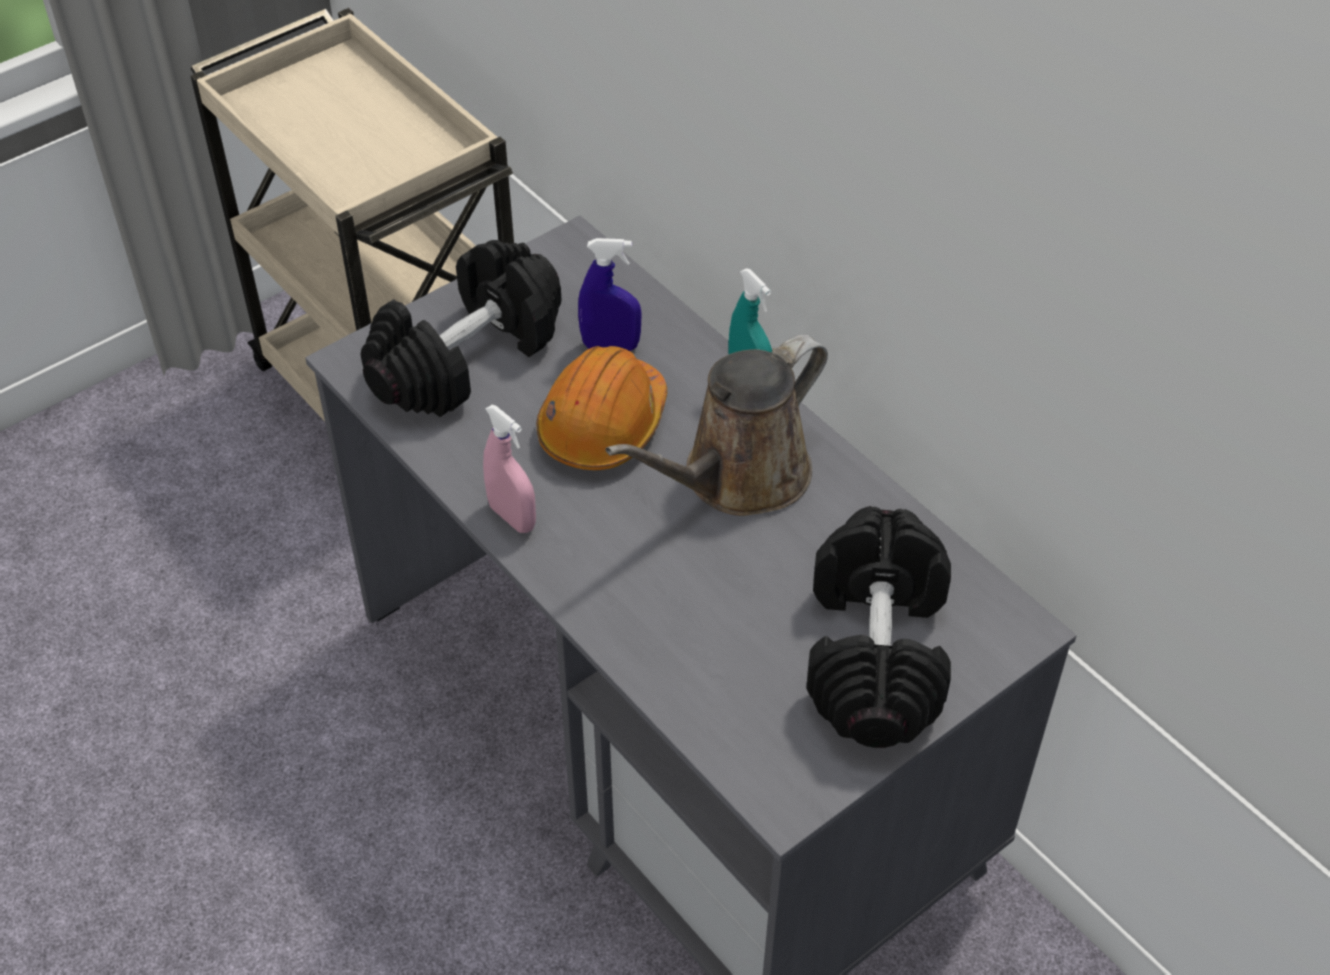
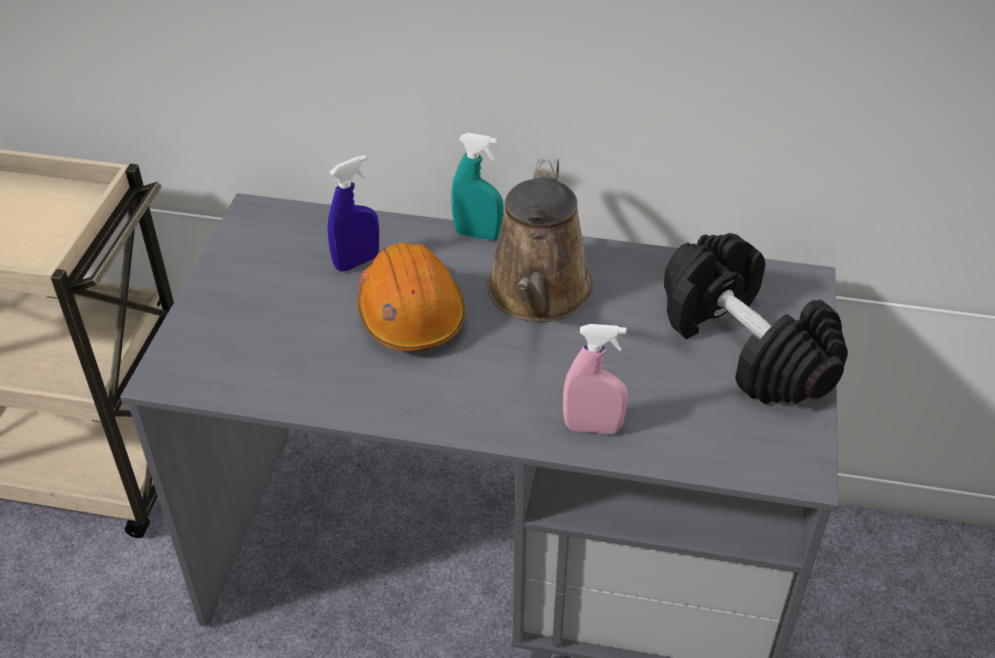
camera: 40 degrees left, 5 degrees down
(466, 357) = (256, 325): black dumbbell -> none
(512, 517) = (415, 410): pink spray bottle -> pink spray bottle (592, 427)

